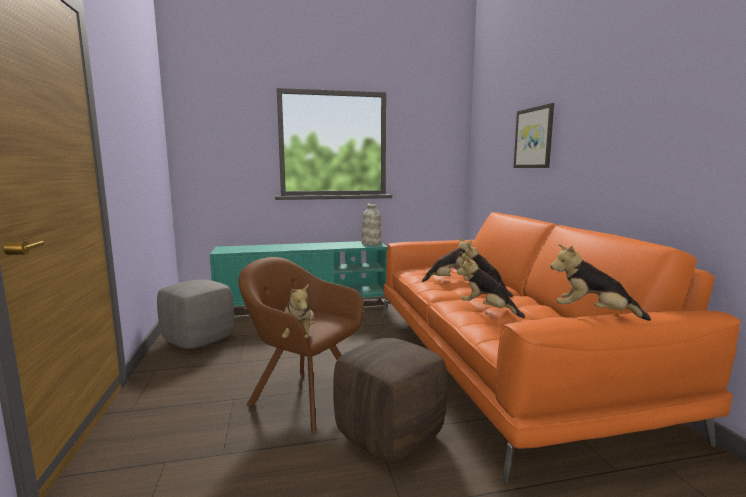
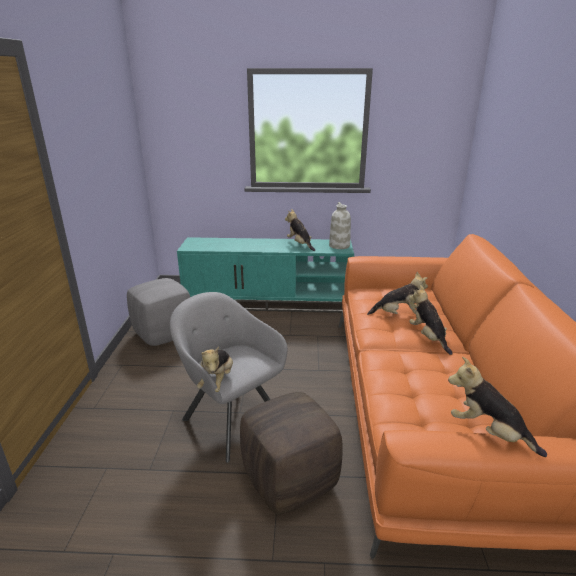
camera: 15 degrees right, 15 degrees up
(302, 396) = (230, 418): brown armchair -> grey armchair
(487, 310) = (411, 374): plush toy -> plush toy (300, 244)
(534, 138) = (533, 153): picture -> none

